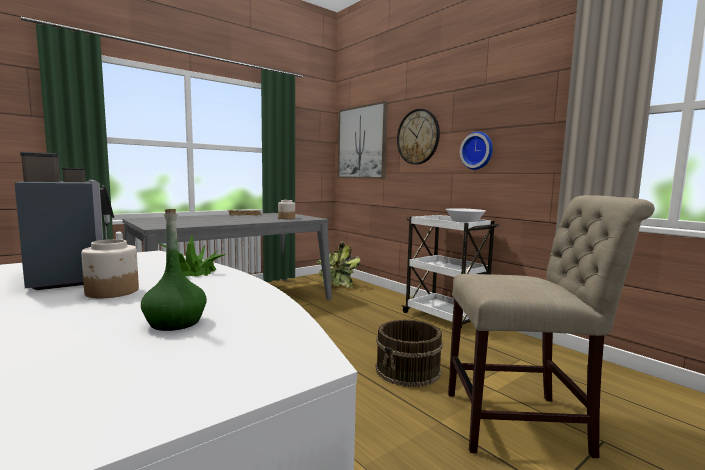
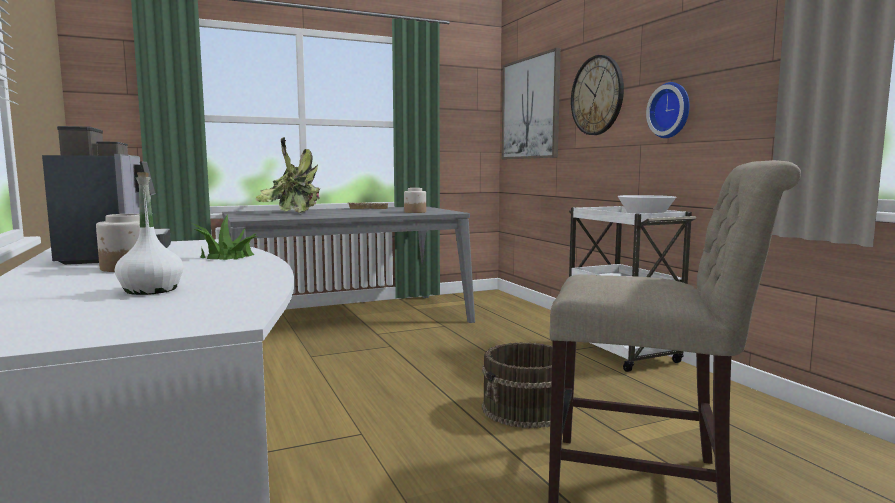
camera: 15 degrees right, 0 degrees up
(175, 322) = (151, 290): green bottle -> white bottle
(335, 284) = (490, 305): potted plant -> potted plant (291, 212)

